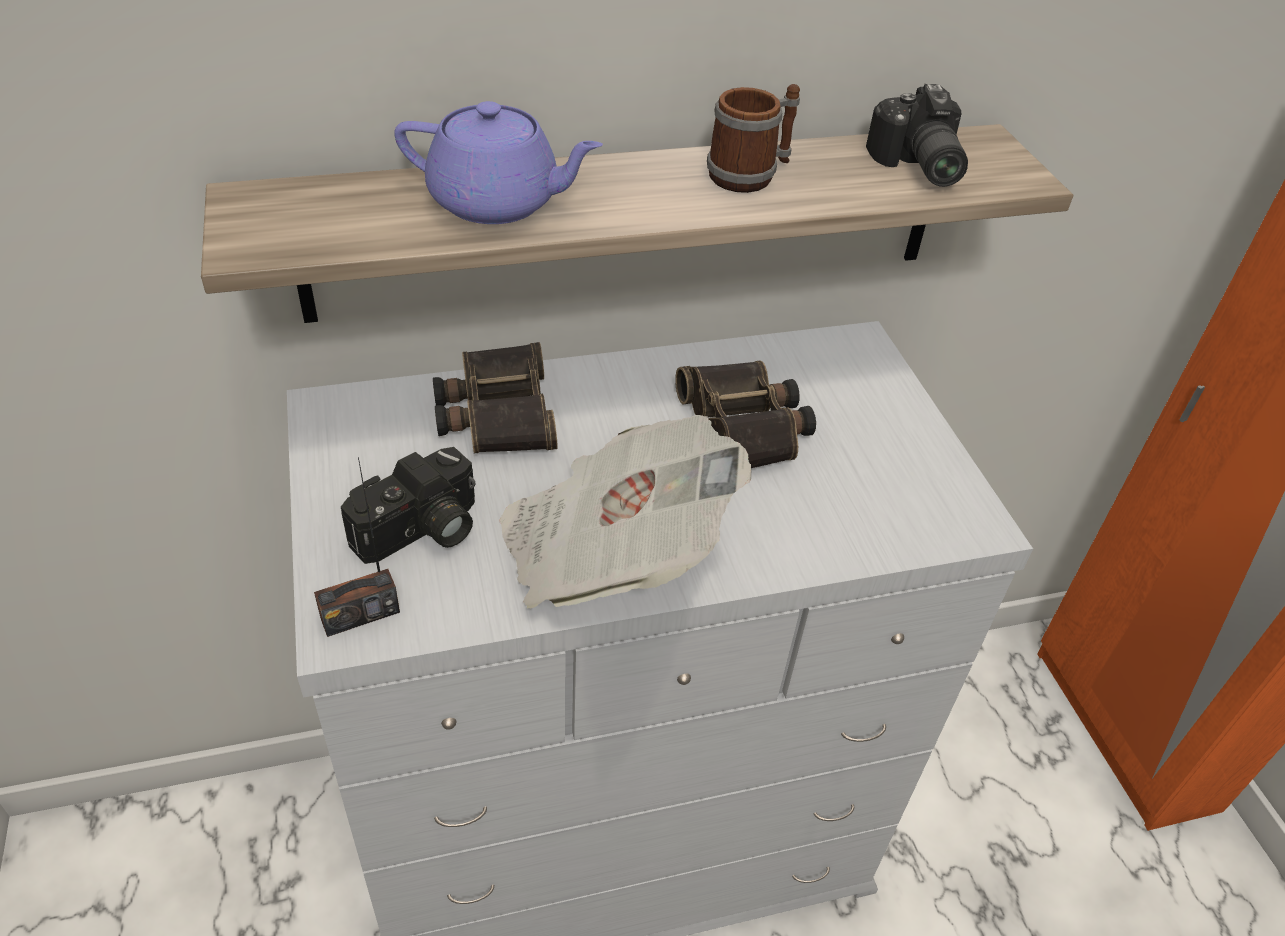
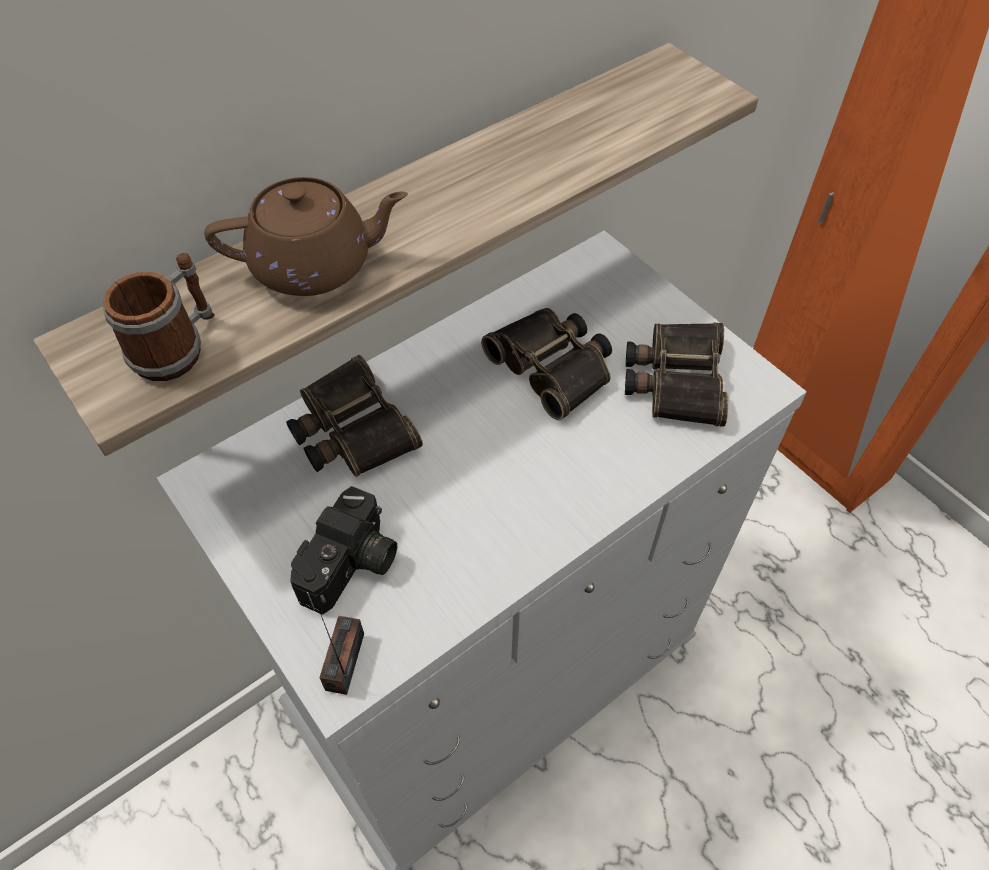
camera: 20 degrees left, 10 degrees up
(360, 614) = (345, 661): radio -> radio turned 150 degrees clockwise
(497, 202) = (315, 265): purple teapot -> brown teapot
(612, 551) = (512, 520): newspaper -> none
(750, 174) = (507, 161): mug -> mug (178, 347)
(876, 483) = (674, 379): none -> binoculars
(915, 166) = (630, 109): camera -> none

